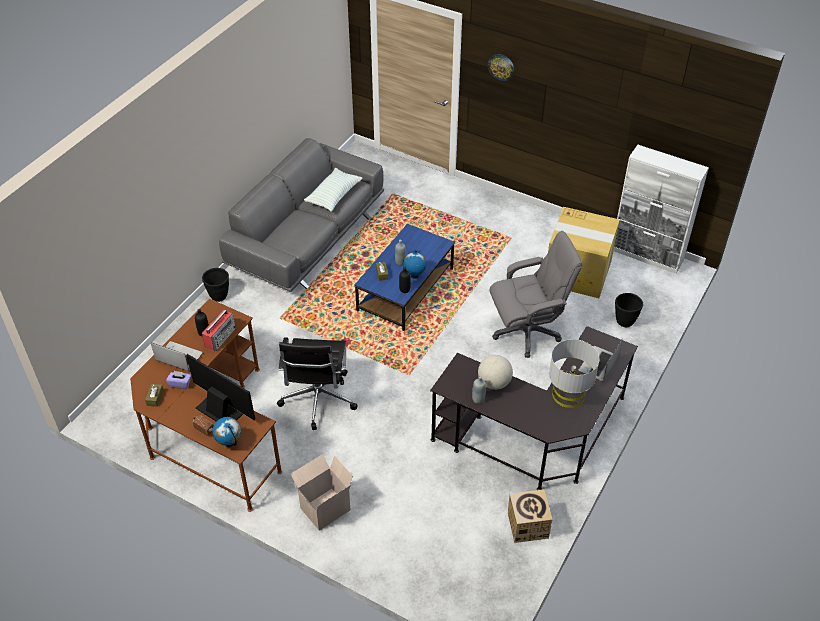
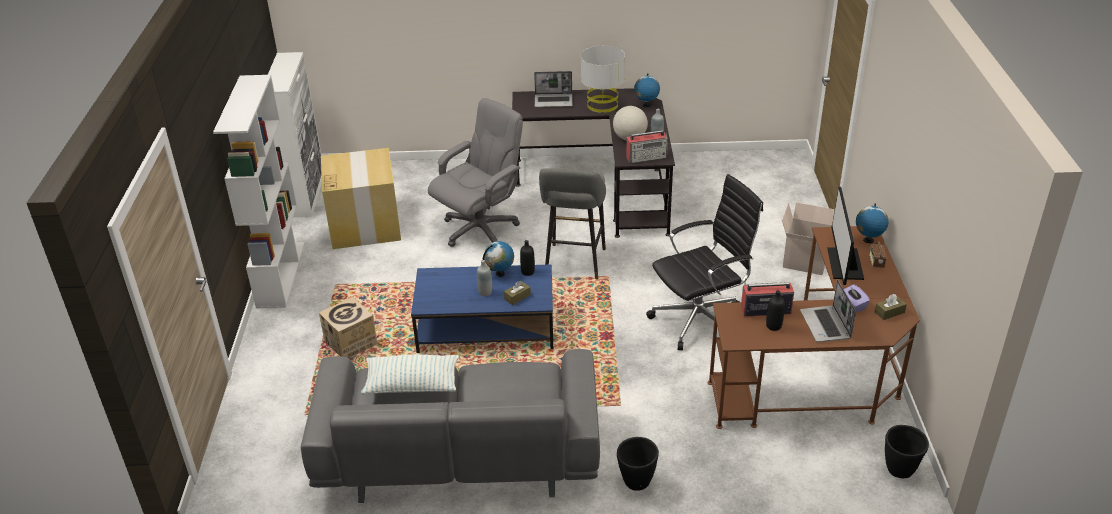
camera: 120 degrees left, 10 degrees down
(439, 363) = (574, 264): none -> grey stool
(454, 378) = (647, 157): none -> radio
(501, 67) = (199, 151): wall clock -> none
(527, 331) = (480, 228): grey office chair -> grey office chair turned 90 degrees clockwise
(527, 525) = (695, 165): cardboard box -> cardboard box (351, 343)
(543, 217) = (280, 274): none -> white bookcase
(545, 425) = (646, 105): none -> globe
(624, 322) = (419, 182): black planter -> black planter (899, 470)

